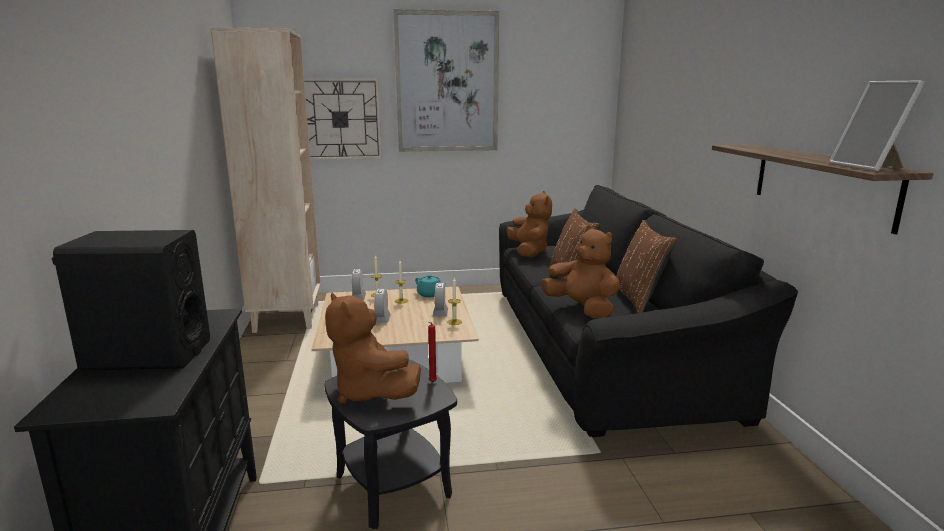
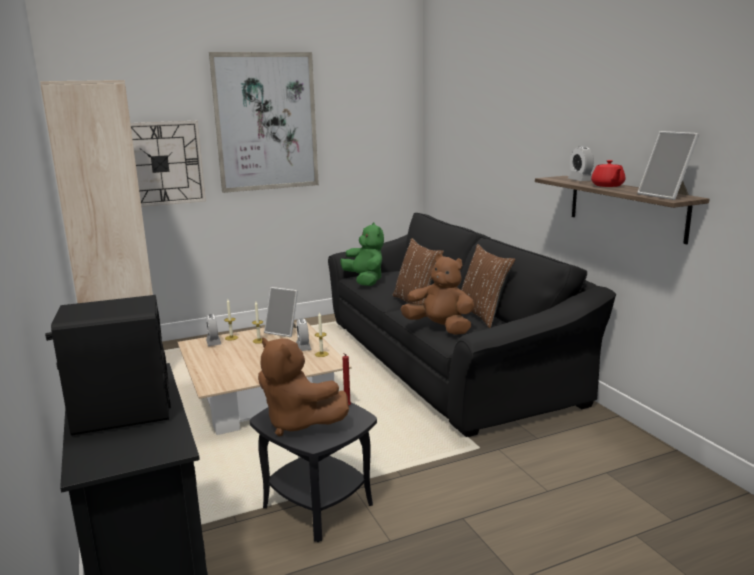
camera: 15 degrees left, 0 degrees up
(382, 319) = (251, 360): alarm clock -> alarm clock (580, 180)
(430, 294) = (283, 331): turquoise teapot -> picture frame
(529, 252) = (365, 281): brown plush toy -> green plush toy
(797, 155) = (607, 186): none -> red teapot

